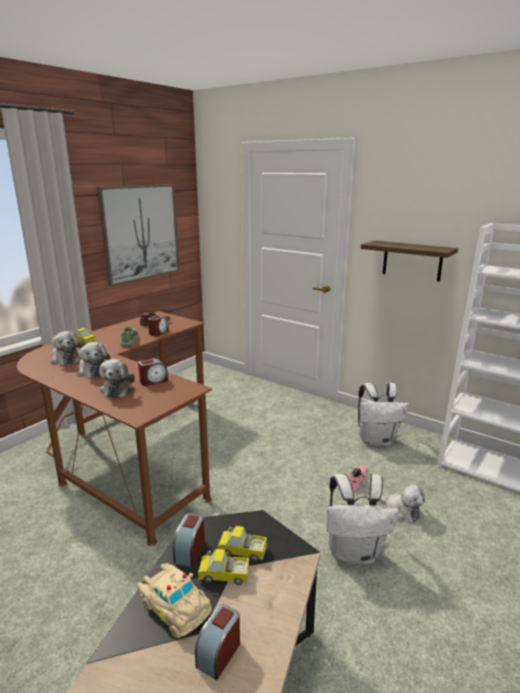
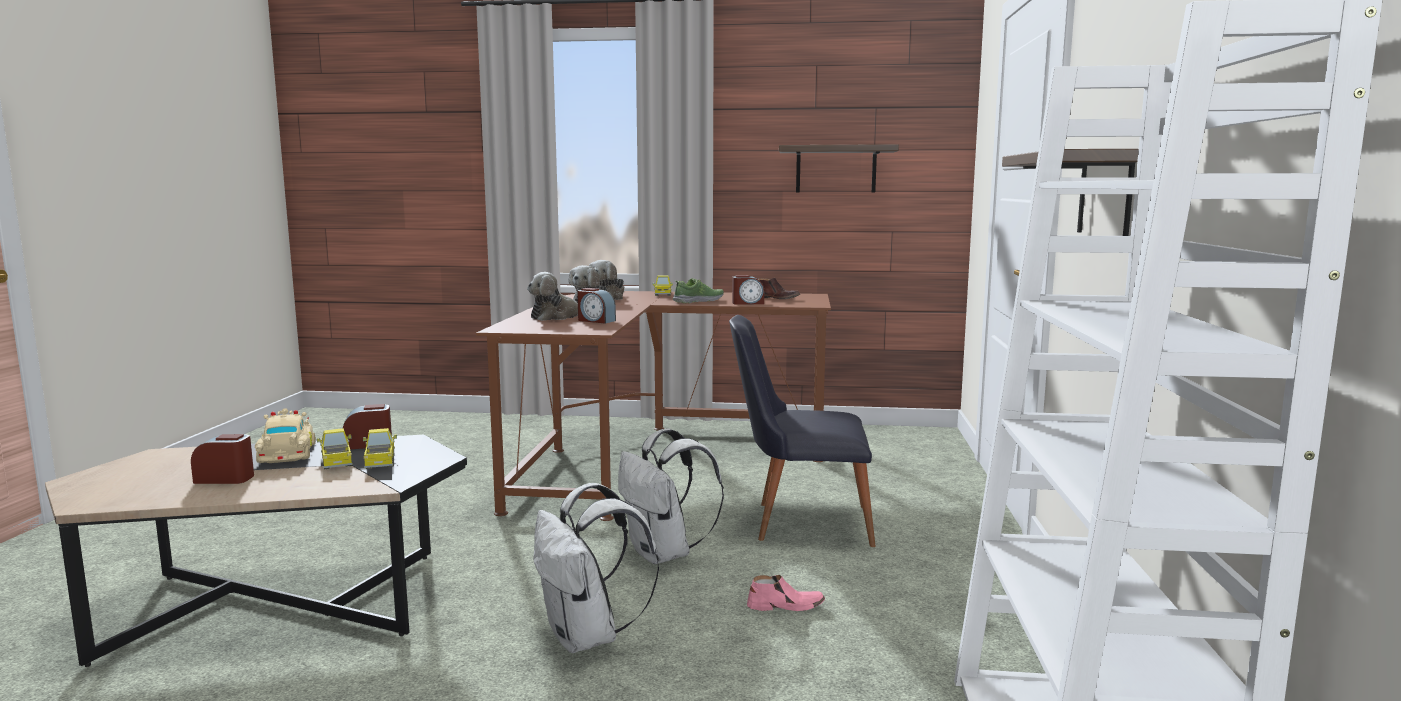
camera: 60 degrees right, 10 degrees down
(140, 233) = (836, 169): picture -> shelf
(175, 605) = (285, 454): beige toy car -> beige toy car turned 150 degrees clockwise
(272, 442) = (799, 522): none -> black chair
(377, 440) = (951, 601): white backpack -> white backpack (664, 554)
(401, 510) = (743, 661): plush toy -> none

